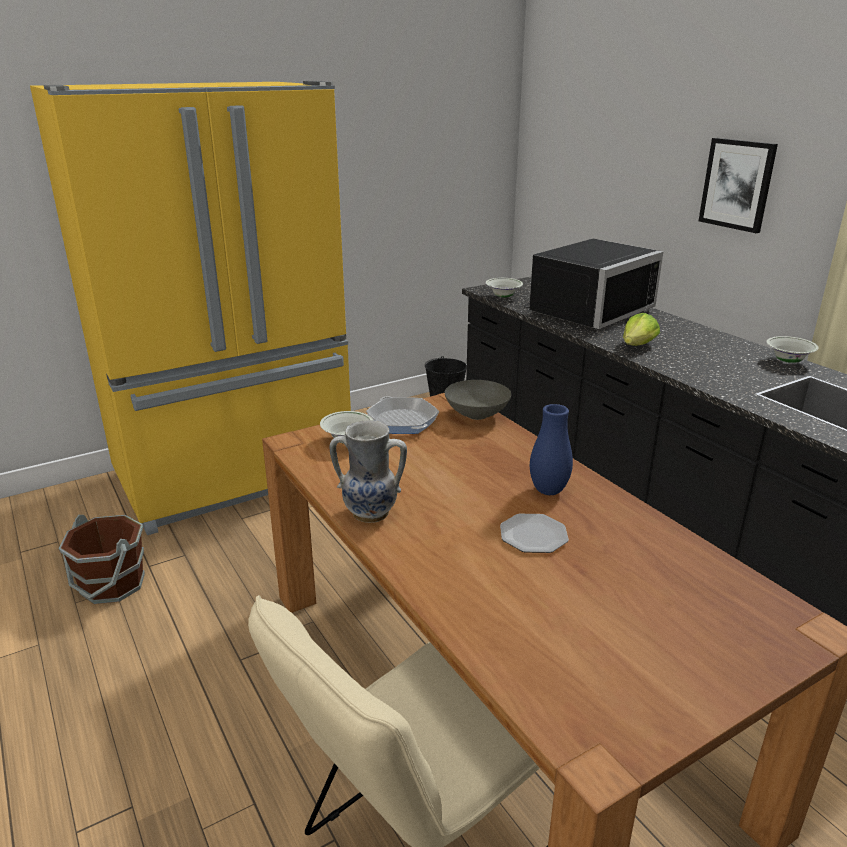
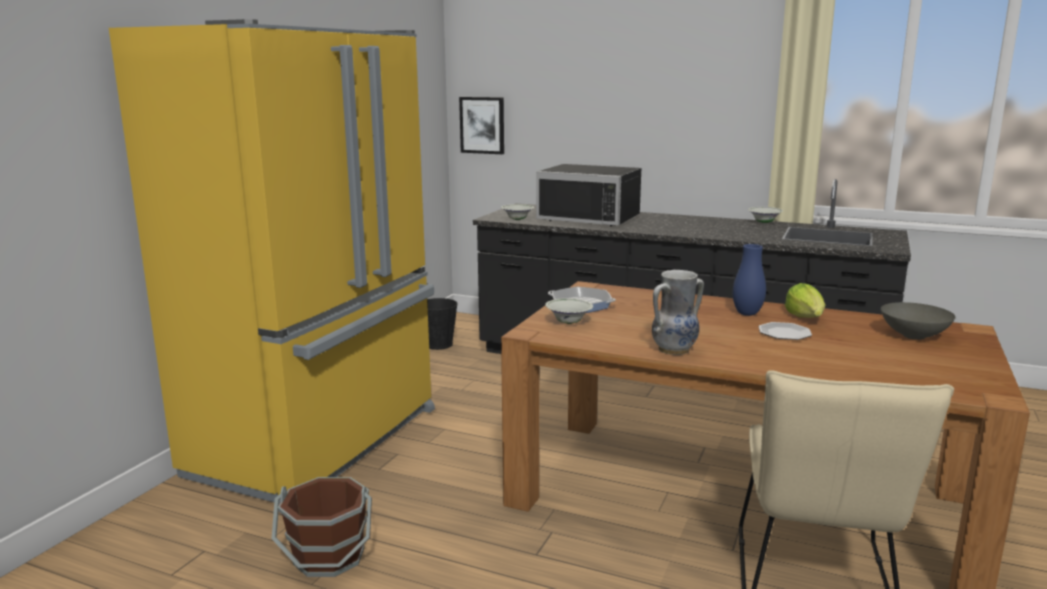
camera: 35 degrees left, 10 degrees down
(476, 415) = (623, 291): grey bowl -> grey bowl (914, 336)
(585, 309) = (592, 218): black microwave -> black microwave turned 105 degrees clockwise
(637, 346) = (670, 229): lettuce -> lettuce (806, 318)
(737, 184) = (680, 109): picture -> picture (482, 125)

